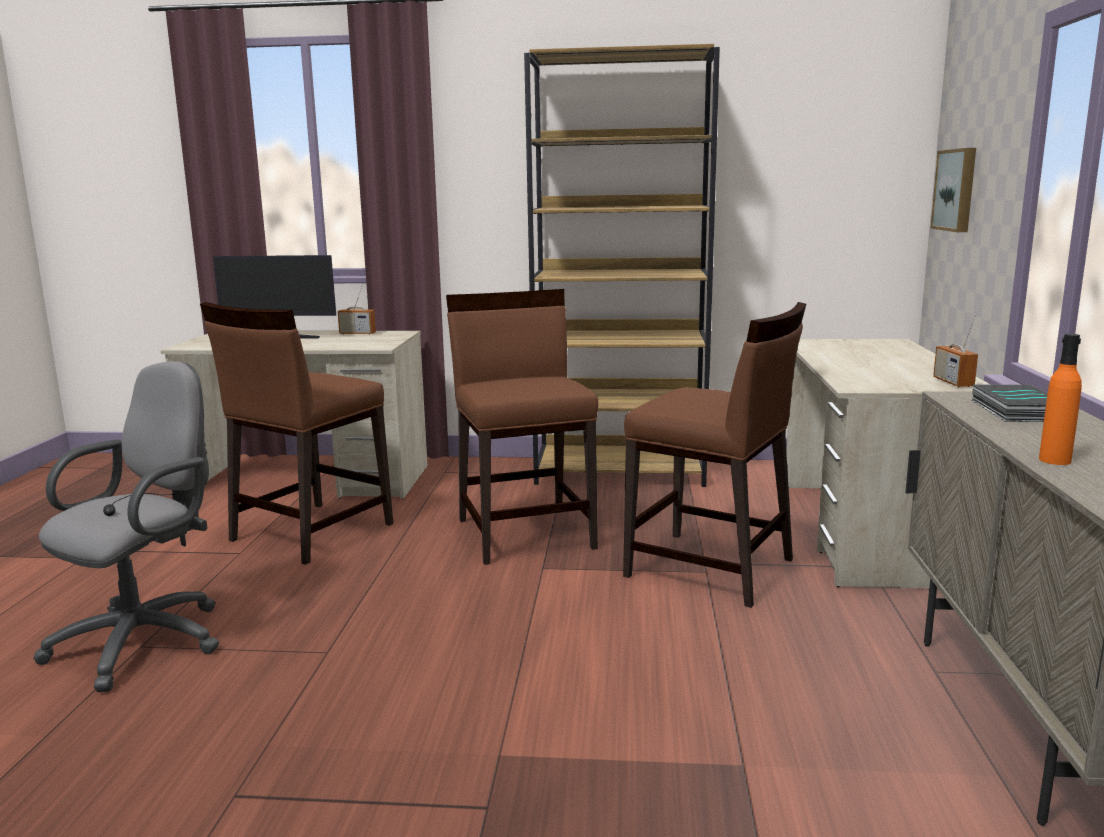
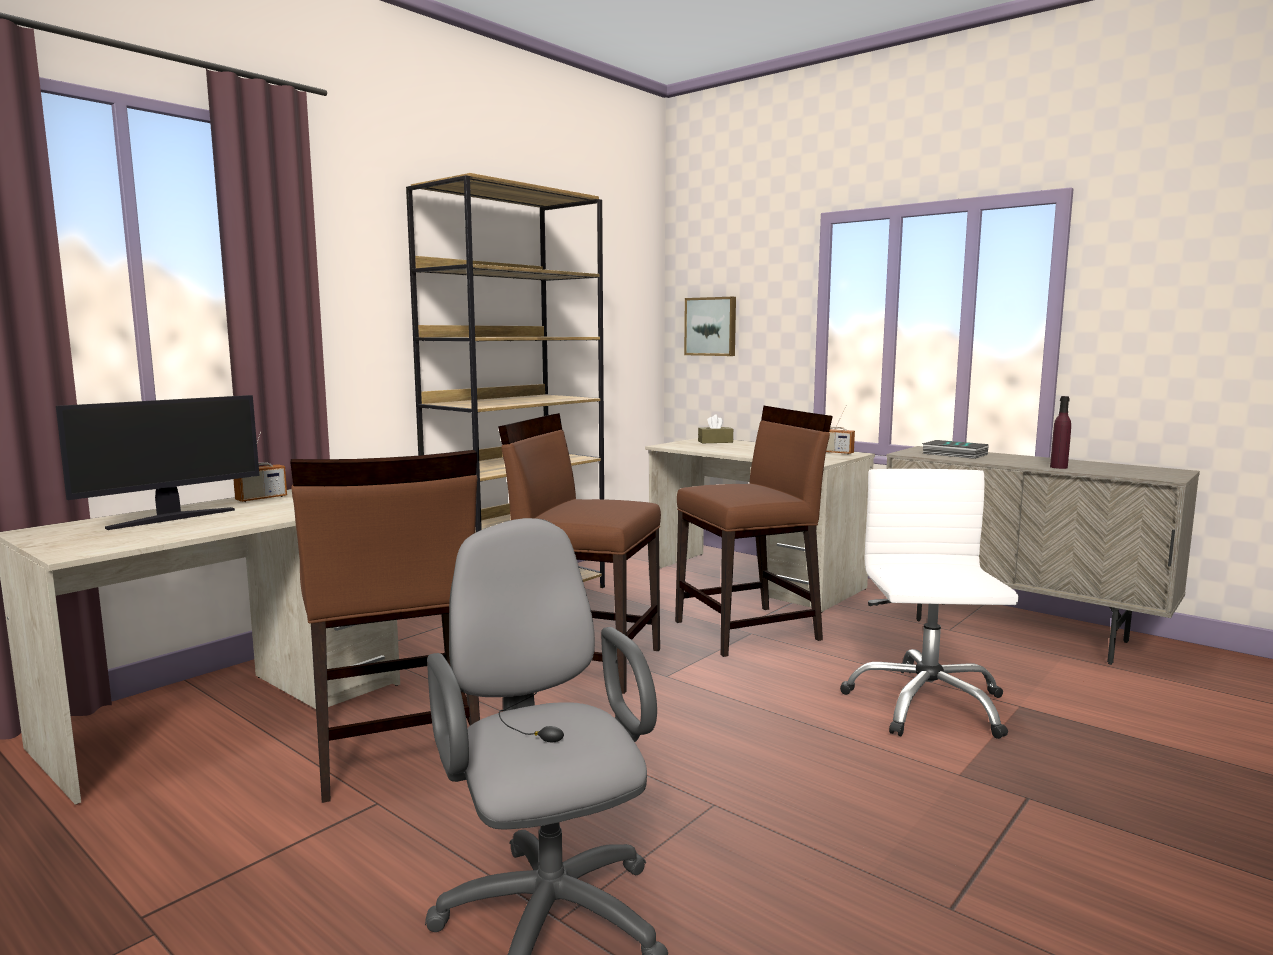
camera: 55 degrees left, 5 degrees down
(656, 702) = (926, 704): none -> white office chair
(883, 346) = (715, 442): none -> brown tissue box
(1054, 460) = (1058, 467): orange bottle -> purple bottle

